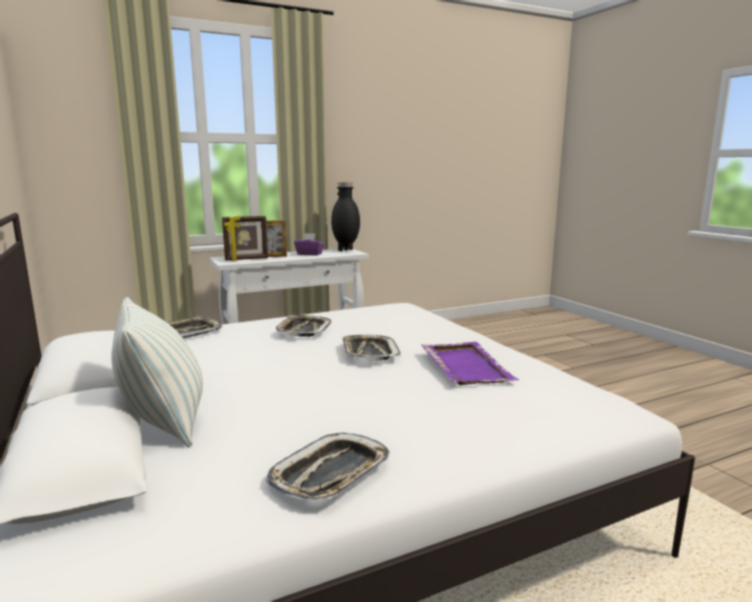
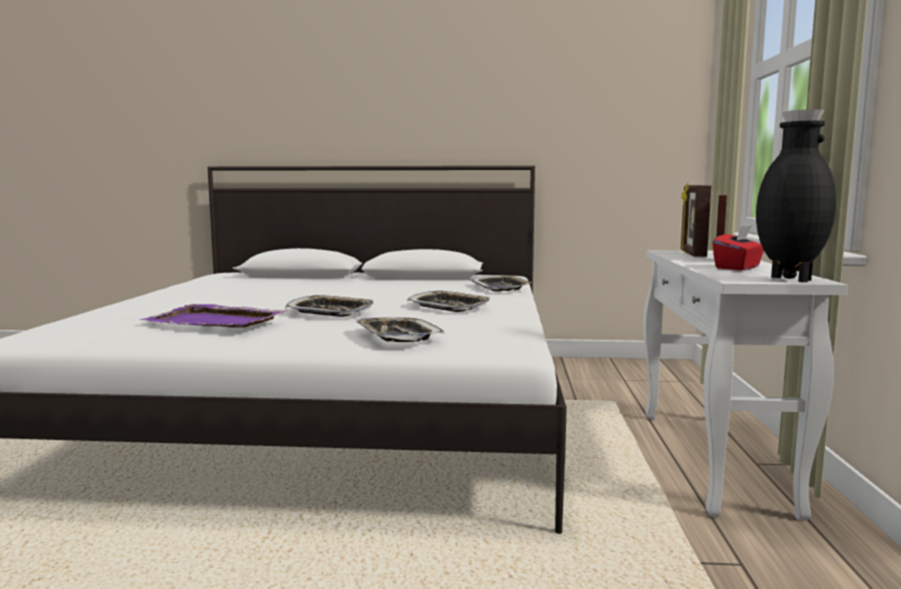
camera: 120 degrees right, 5 degrees down
(164, 422) = (316, 281): pillow -> none
(309, 254) = (738, 268): purple tissue box -> red tissue box
(331, 474) = (186, 290): tray -> tray (397, 336)

